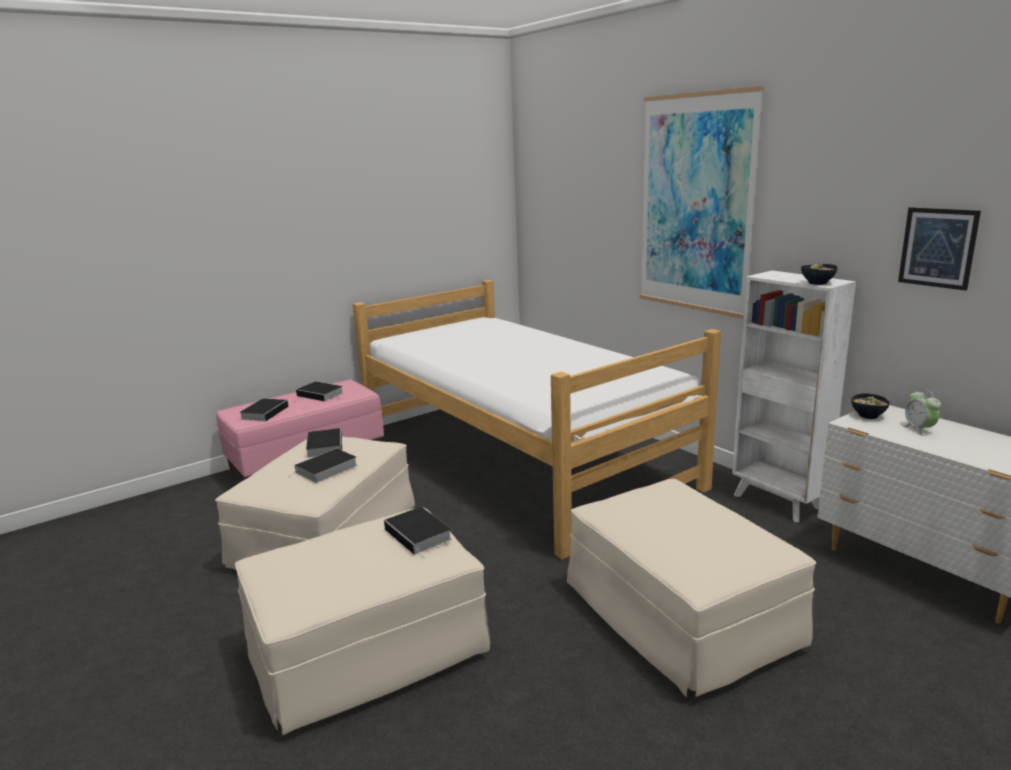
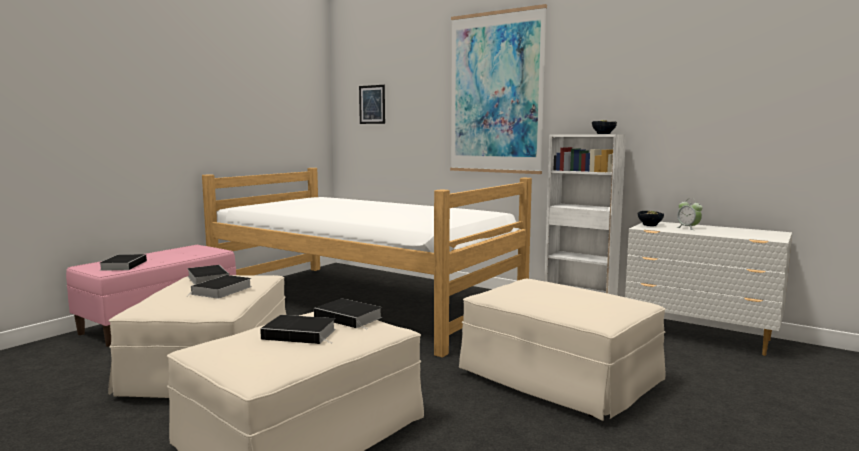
camera: 20 degrees left, 10 degrees down
(321, 394) = (176, 253): book -> book (301, 334)
(937, 248) = (680, 105): picture -> picture (372, 104)

